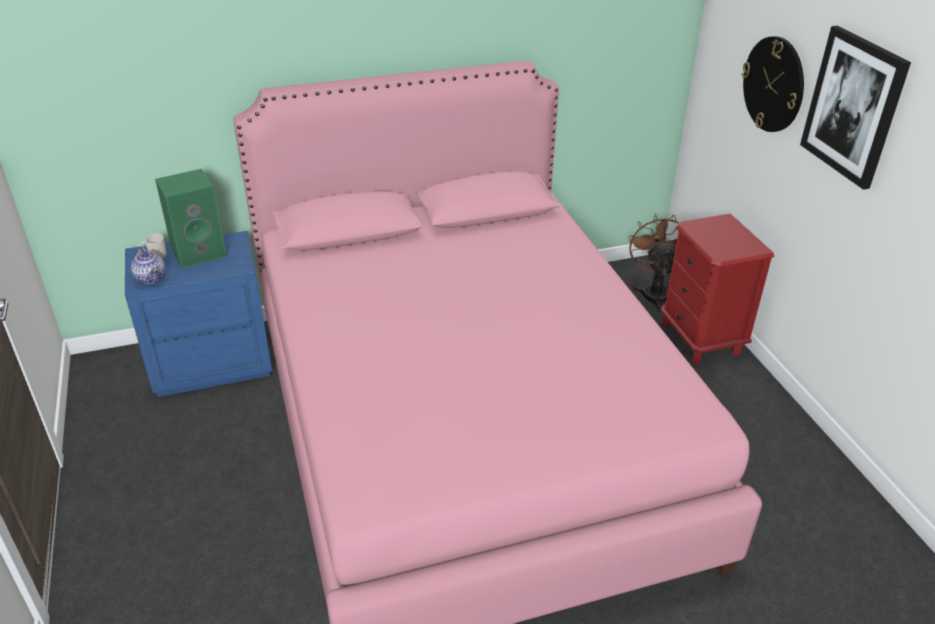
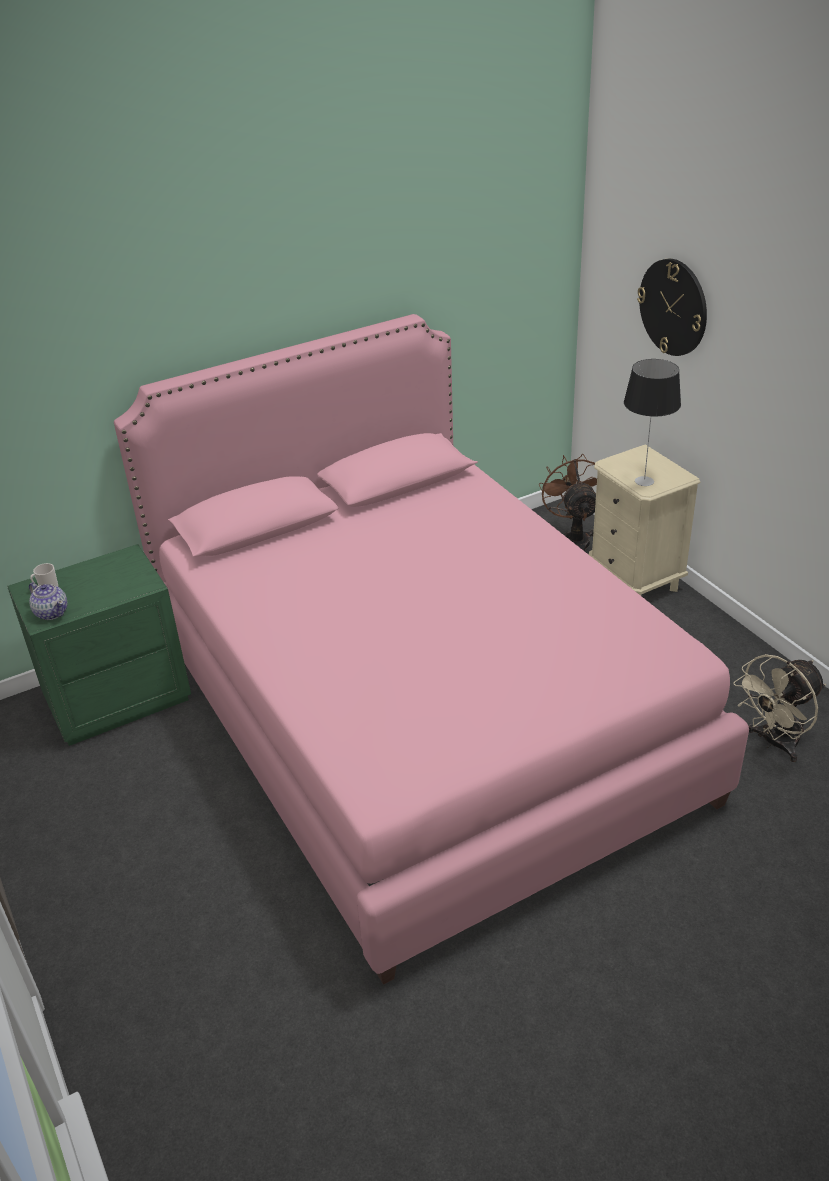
camera: 10 degrees left, 0 degrees up
(200, 252) = (95, 575): green speaker -> none
(212, 362) = (117, 697): blue nightstand -> green nightstand
(700, 339) = (634, 580): red nightstand -> beige nightstand
(719, 247) = (644, 481): none -> table lamp
(796, 520) = (774, 743): none -> beige fan
(853, 106) = (761, 323): picture -> none

